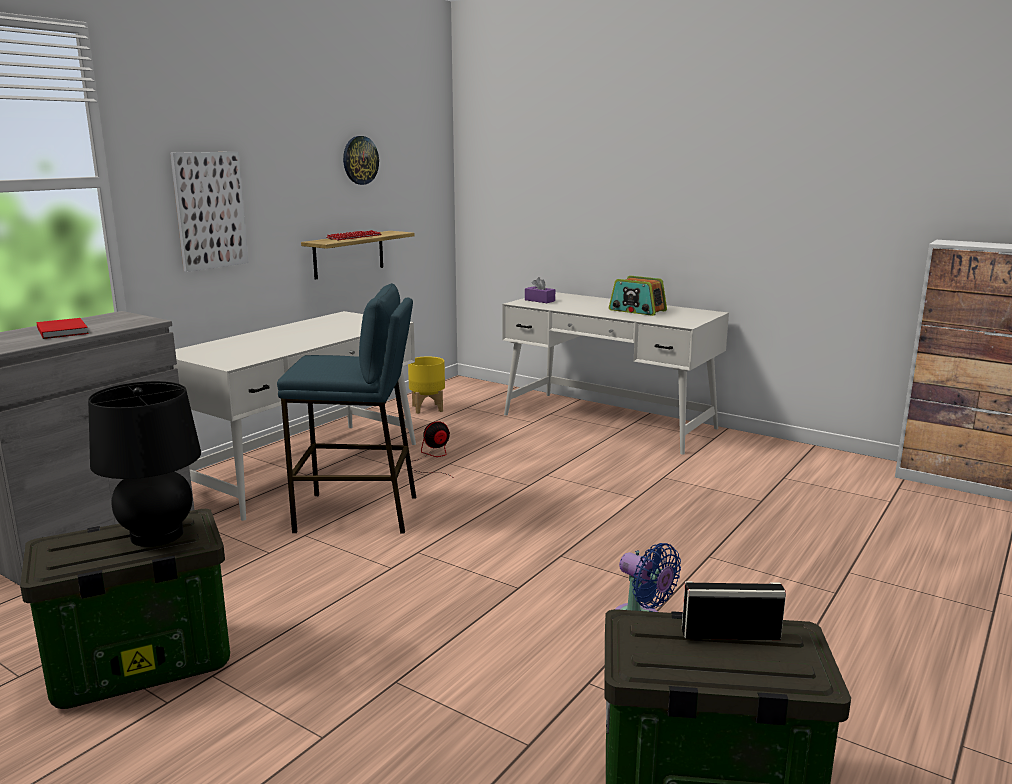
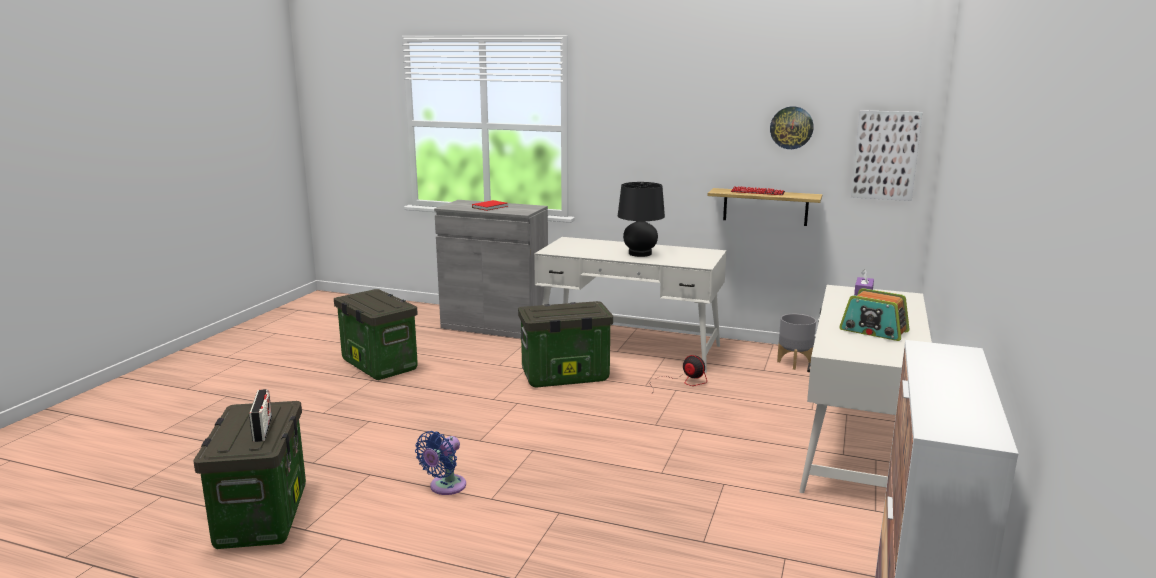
camera: 75 degrees right, 0 degrees up
(157, 535) = (380, 304): black table lamp -> black table lamp (640, 253)
(210, 210) = (634, 154): picture -> picture (885, 155)
(358, 514) = (564, 376): blue stool -> storage box
(428, 408) = (795, 363): yellow planter -> grey planter
(637, 310) = (873, 331): radio -> radio turned 75 degrees counterclockwise

